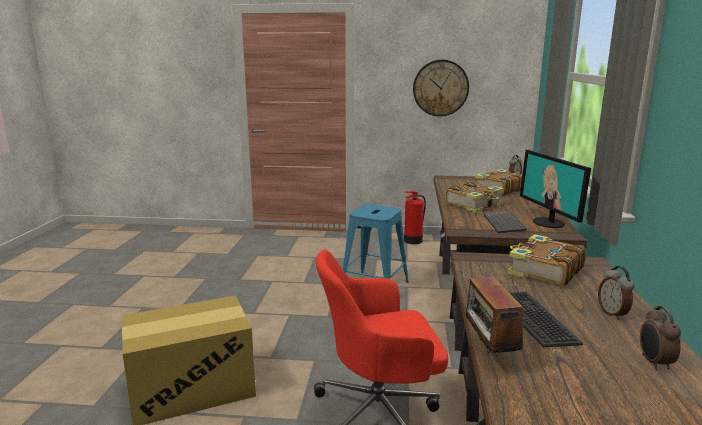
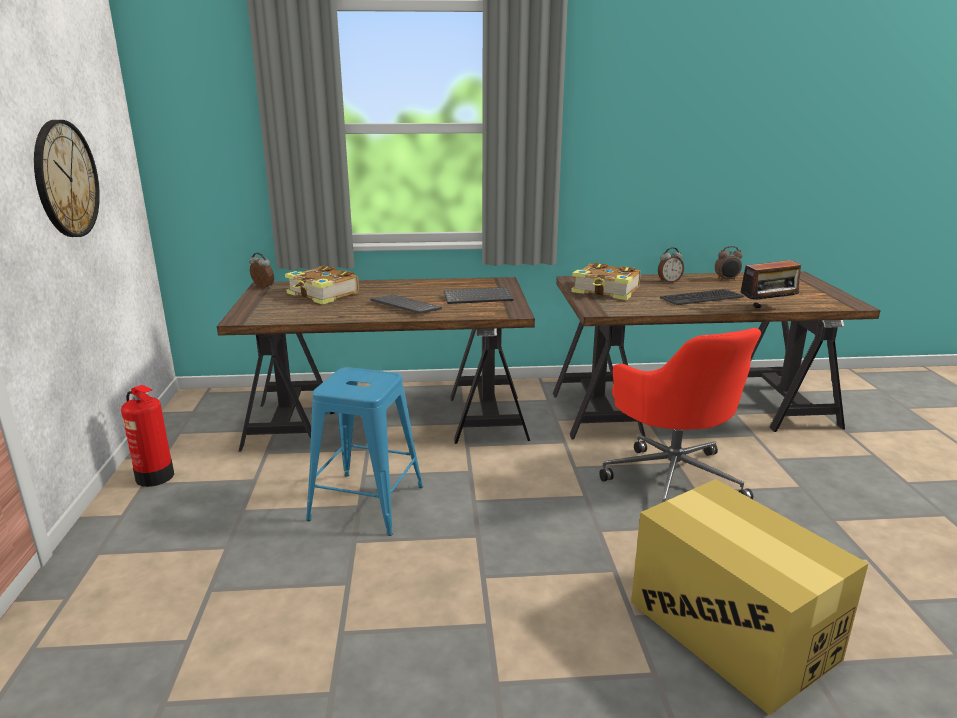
camera: 100 degrees left, 5 degrees up
(475, 205) = (404, 306): book -> keyboard
(549, 223) = (467, 283): monitor -> none

